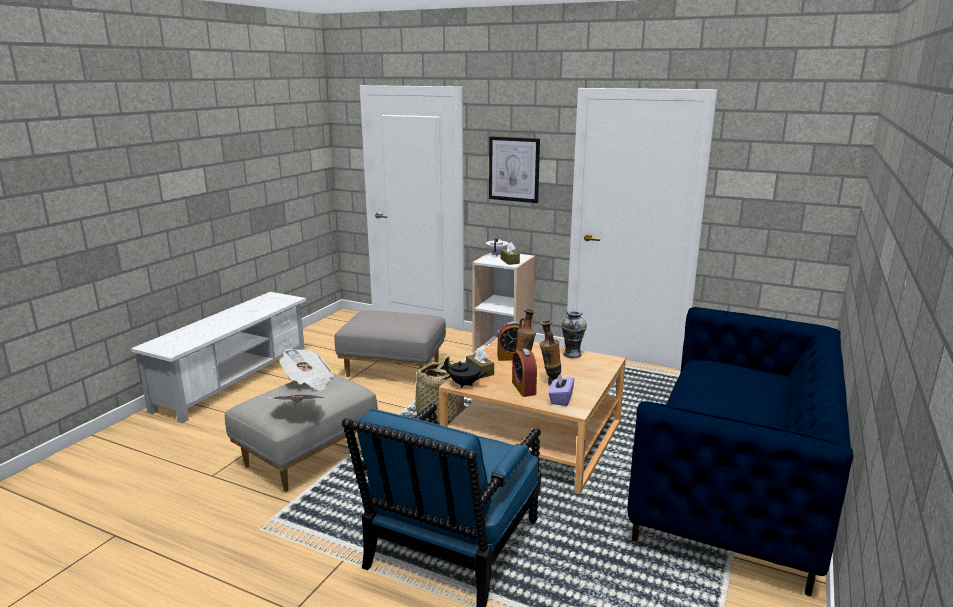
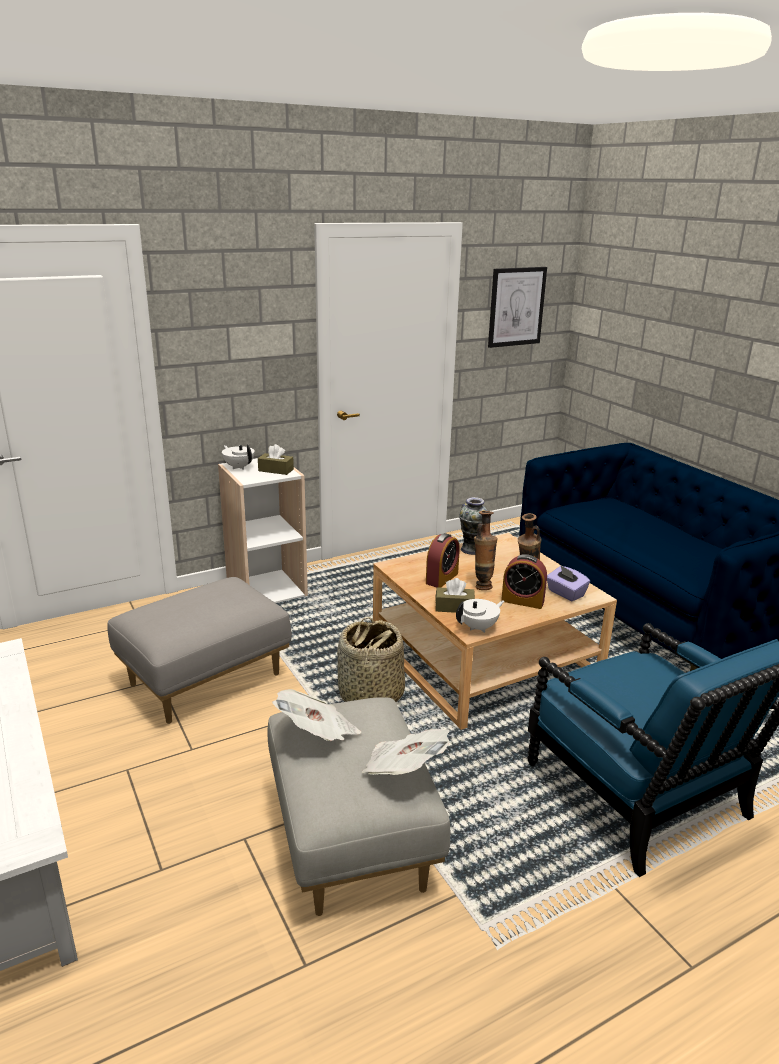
camera: 55 degrees left, 5 degrees up
(465, 384) = (478, 627): black teapot -> white teapot
(514, 169) = (236, 343): picture -> picture (516, 307)

